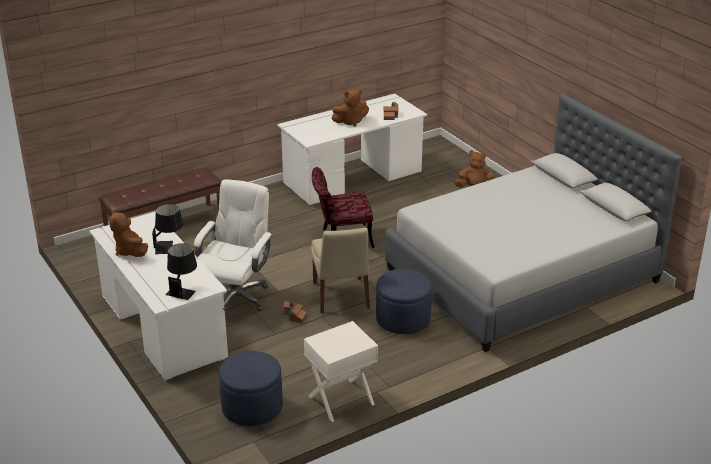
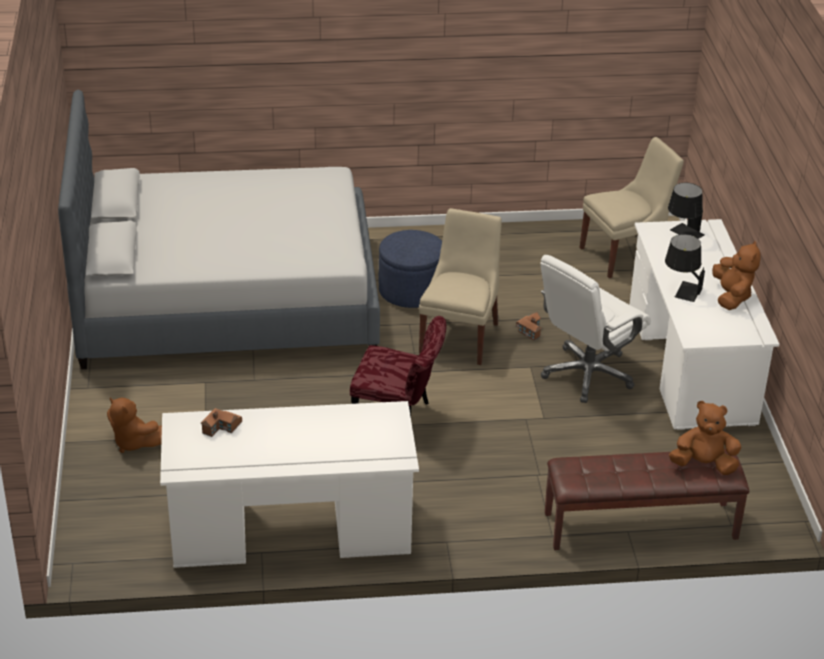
camera: 155 degrees left, 5 degrees up
(252, 407) = (625, 255): blue ottoman -> beige chair
(341, 400) = (535, 236): white nightstand -> none
(350, 122) = (298, 433): brown plush toy -> brown plush toy (703, 465)

